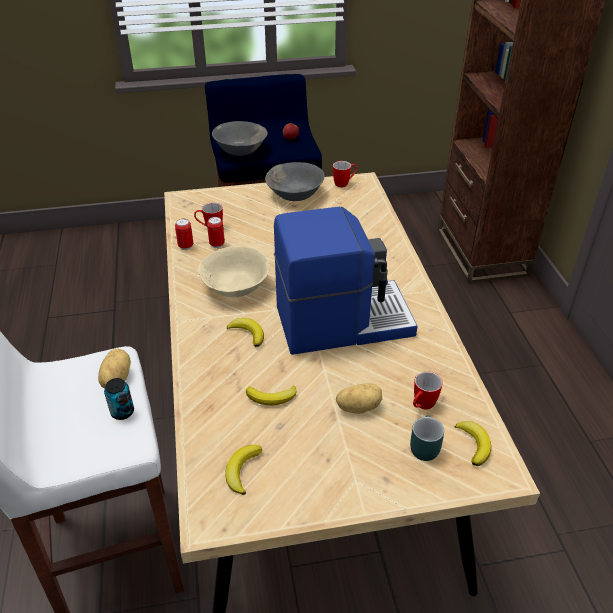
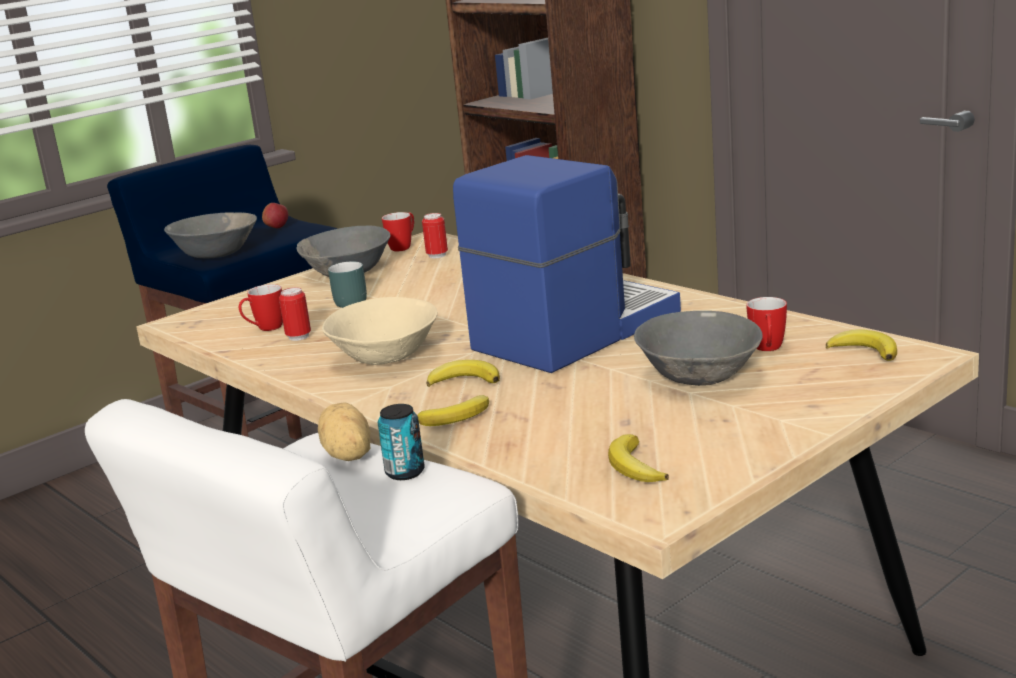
camera: 30 degrees left, 20 degrees down
(186, 246) = (252, 352): can -> can (437, 255)
(272, 397) = (580, 408): banana -> banana (458, 416)
(358, 406) = (697, 375): potato -> grey bowl
(422, 446) = (813, 371): turquoise mug -> turquoise mug (346, 302)

